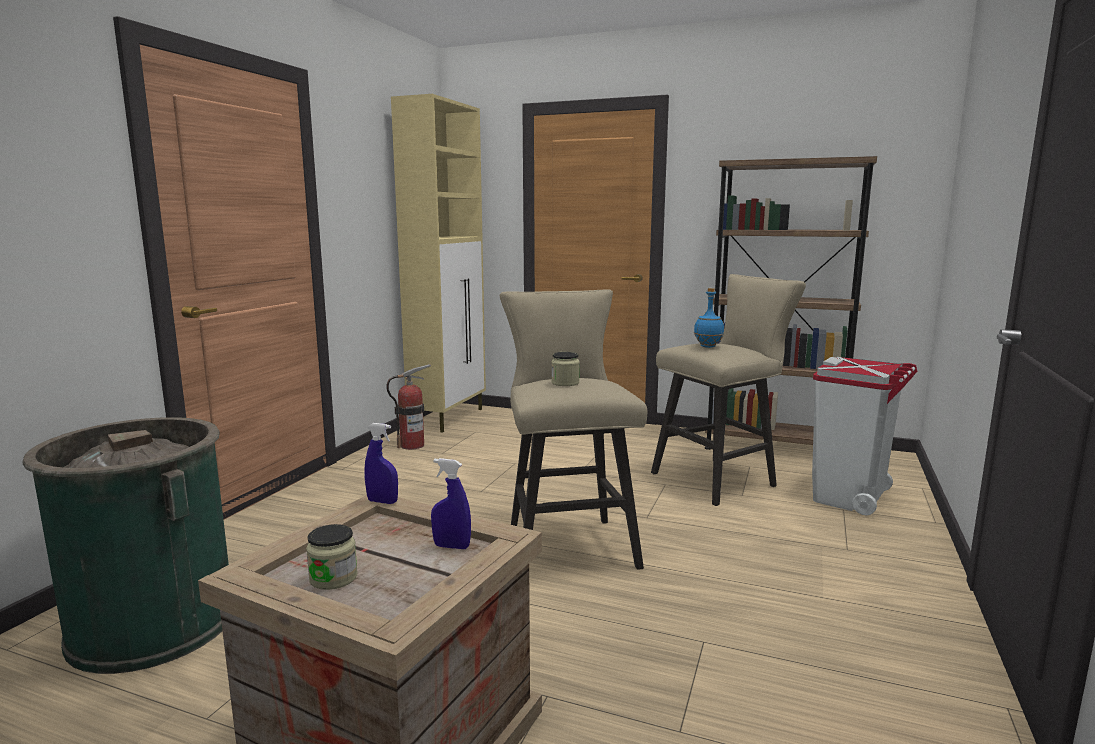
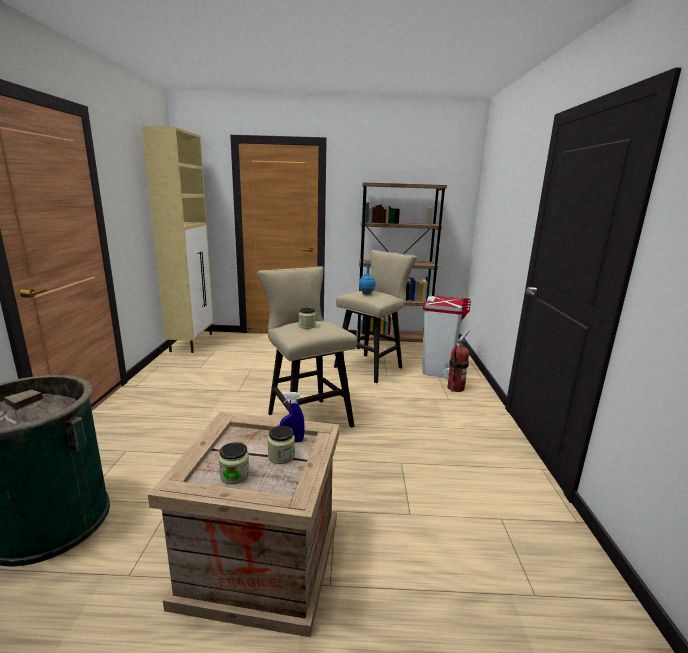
camera: 20 degrees left, 5 degrees up
(382, 501) = (232, 418): blue spray bottle -> none
(412, 445) = (176, 364): fire extinguisher -> fire extinguisher (455, 388)
(420, 564) = (281, 456): none -> jar

